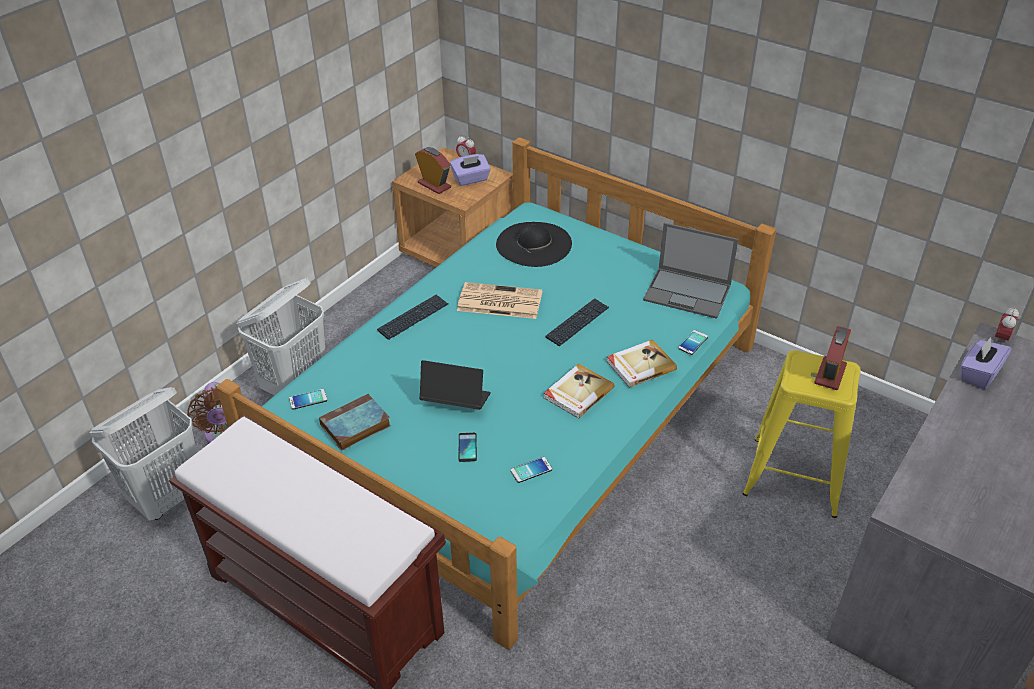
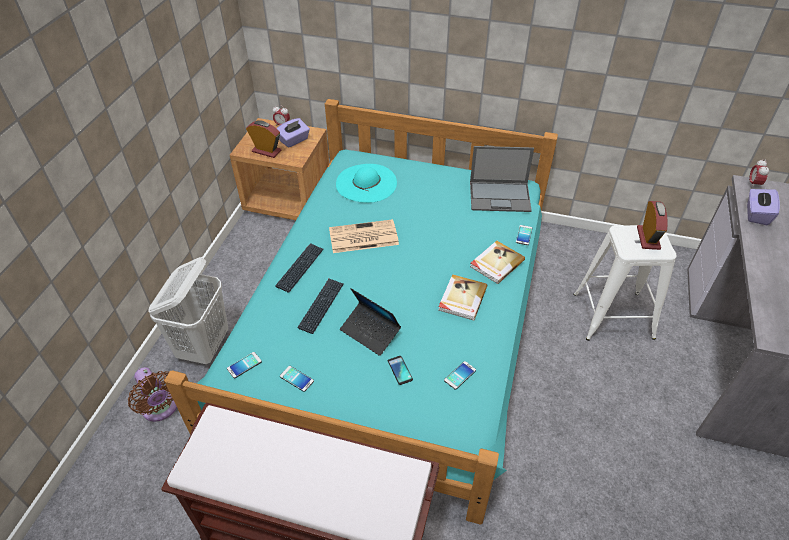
camera: 20 degrees left, 5 degrees up
(168, 497) = (132, 482): white laundry basket -> none
(354, 426) = (296, 379): book -> phone
(455, 401) = (370, 332): laptop -> laptop turned 135 degrees counterclockwise
(534, 244) = (366, 183): black hat -> turquoise hat
(577, 323) = (432, 240): keyboard -> keyboard (321, 306)
(794, 476) = (613, 316): yellow stool -> white stool

